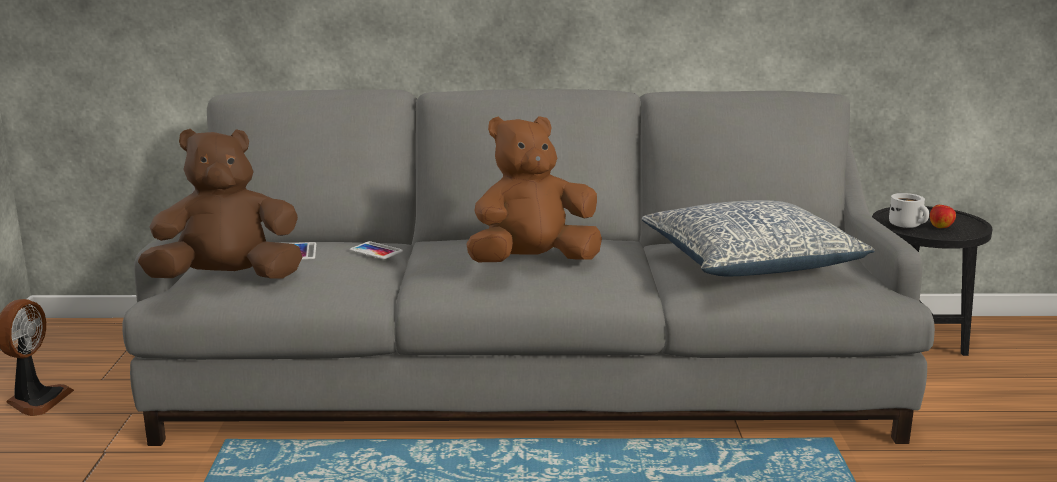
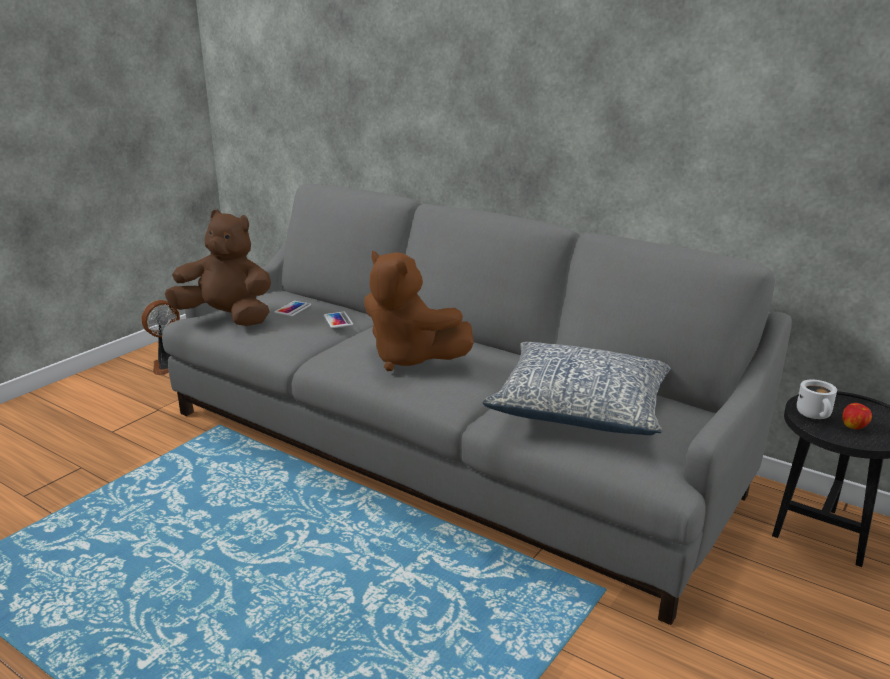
camera: 35 degrees right, 5 degrees up
(532, 263) = (410, 359): brown plush toy -> brown plush toy turned 150 degrees counterclockwise

